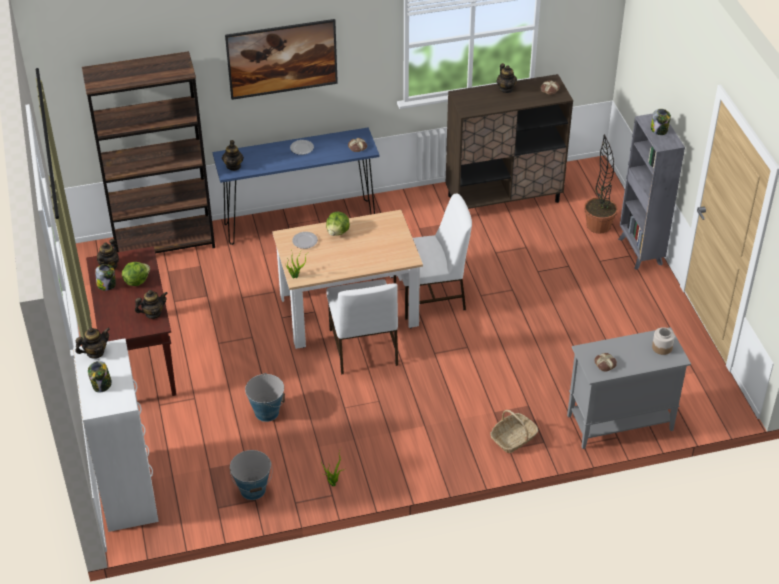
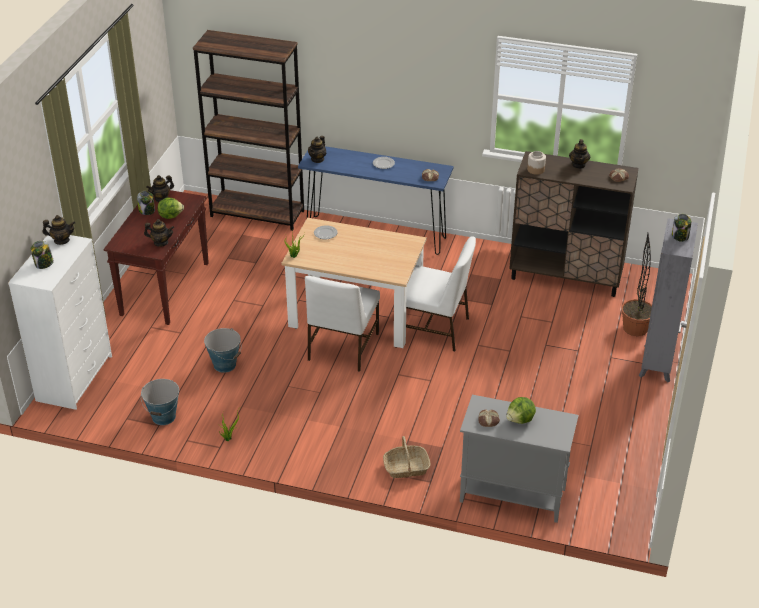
camera: 30 degrees right, 5 degrees down
(283, 74) = (379, 90): picture -> none
(338, 232) = (358, 236): lettuce -> lettuce (520, 420)
(662, 347) = (554, 428): jar -> jar (536, 169)

